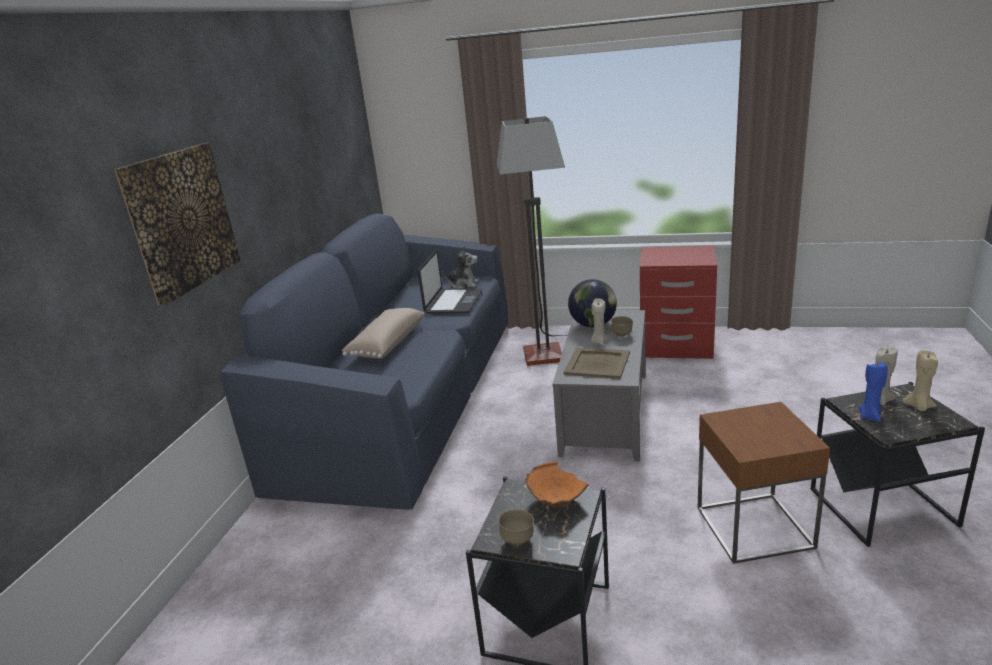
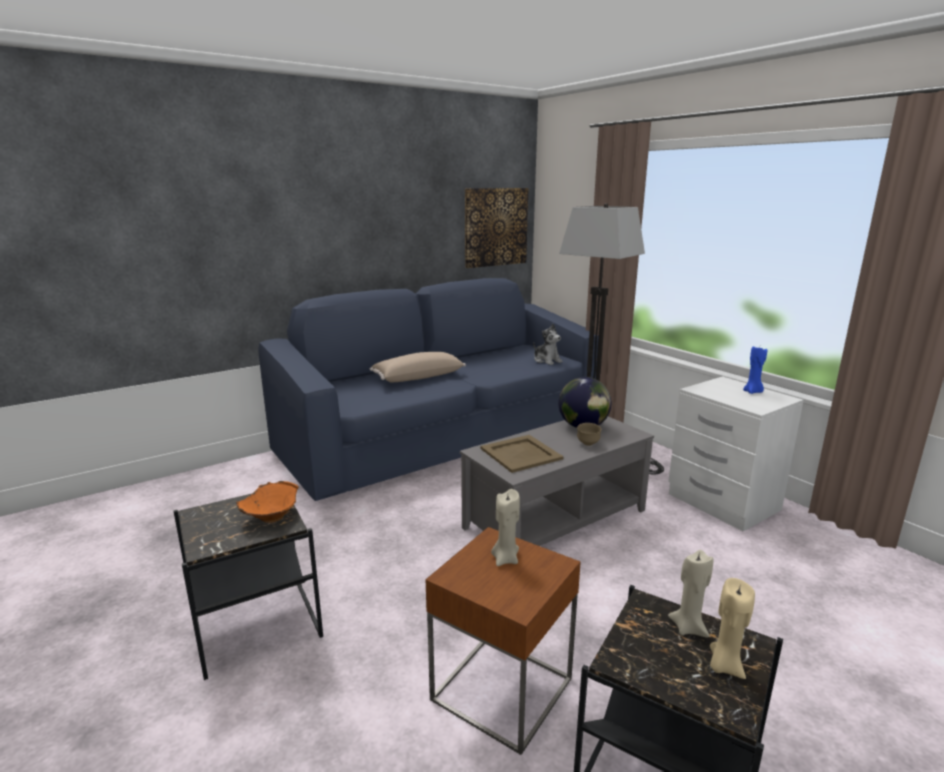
camera: 40 degrees right, 5 degrees down
(181, 220) = (256, 224): picture -> picture (495, 227)
(453, 302) = (512, 369): laptop -> none
(518, 540) = (202, 523): brown bowl -> none
(599, 342) = (557, 440): beige candle -> beige candle (505, 559)
(676, 347) = (722, 503): red nightstand -> white nightstand
(870, 416) = (640, 633): blue candle -> blue candle (753, 392)

